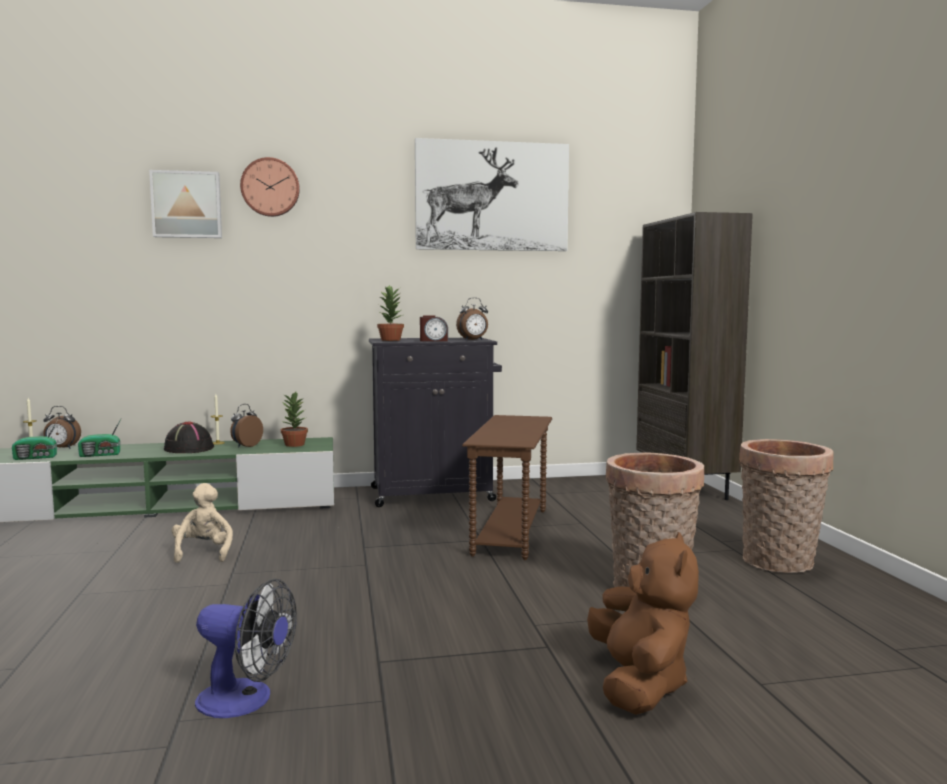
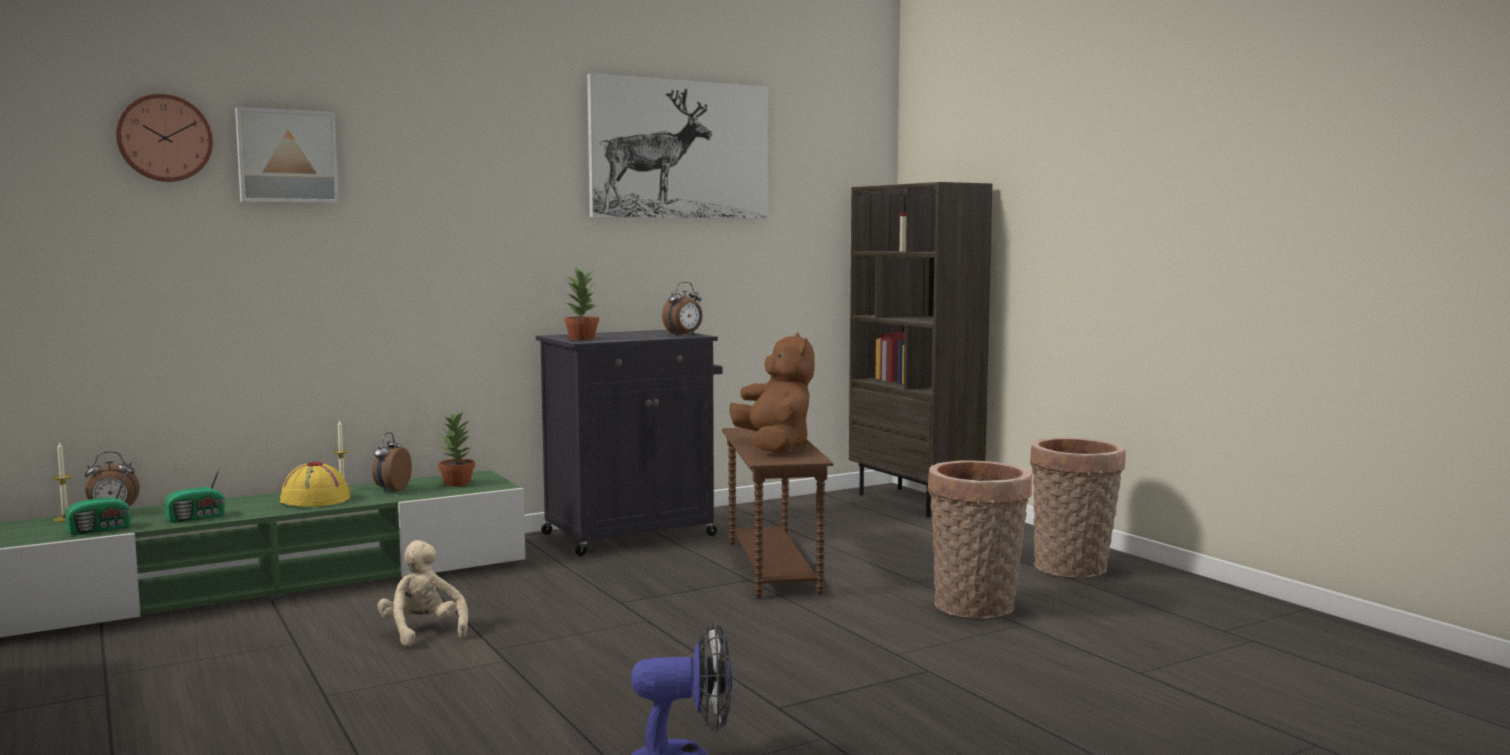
camera: 20 degrees left, 0 degrees up
(188, 449) = (314, 500): black hat -> yellow hat
(270, 187) = (402, 134): wall clock -> wall clock (164, 138)
(434, 341) = (641, 338): alarm clock -> none
(639, 684) = (1041, 688): brown plush toy -> brown plush toy (774, 447)

